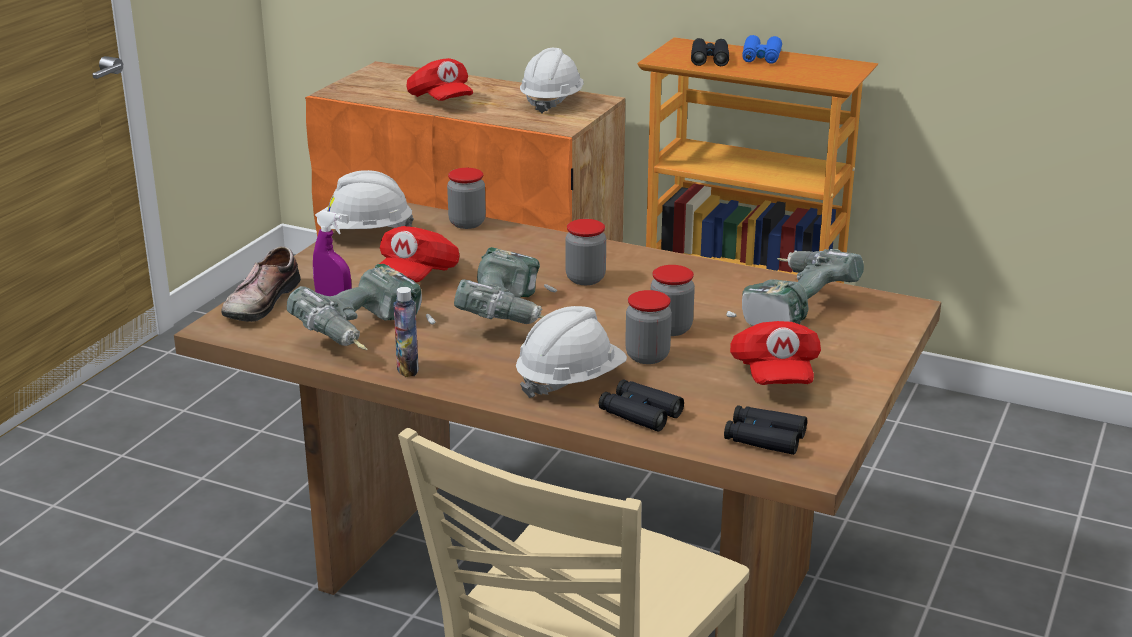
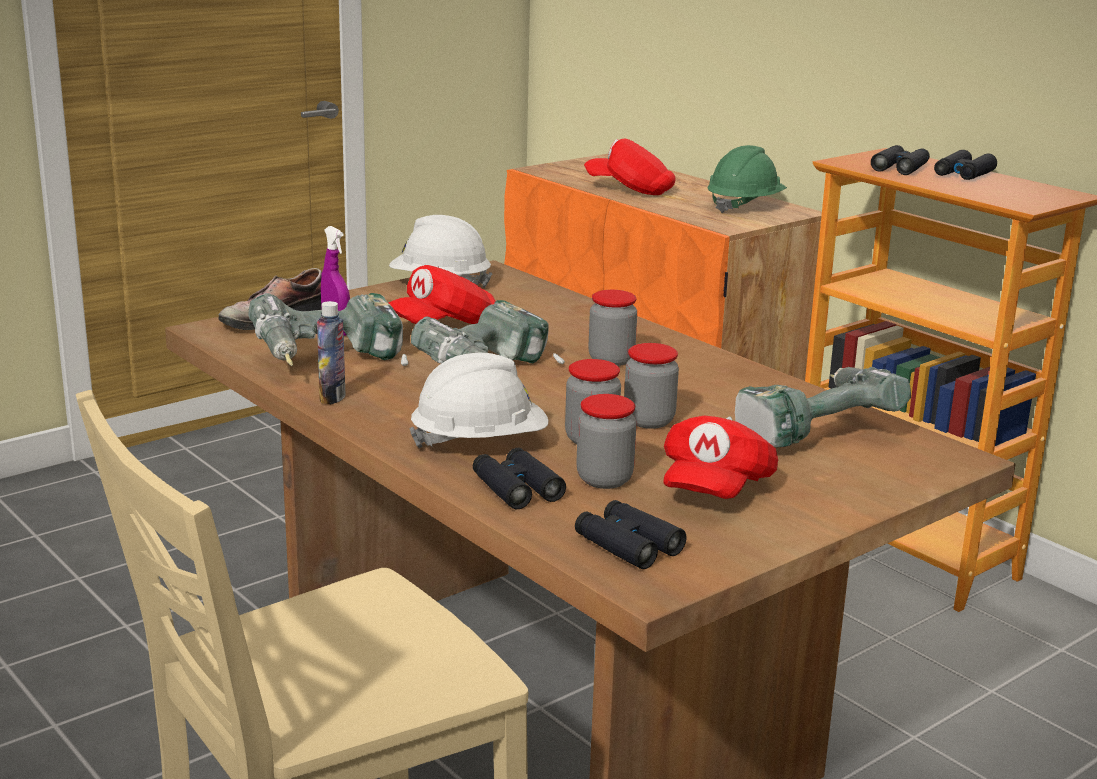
camera: 25 degrees right, 5 degrees down
(440, 101) = (631, 189): red cap -> red cap turned 120 degrees clockwise
(467, 223) = (549, 293): jar -> jar (604, 479)
(551, 102) = (744, 206): white hard hat -> green hard hat
(761, 57) = (963, 174): blue binoculars -> black binoculars

